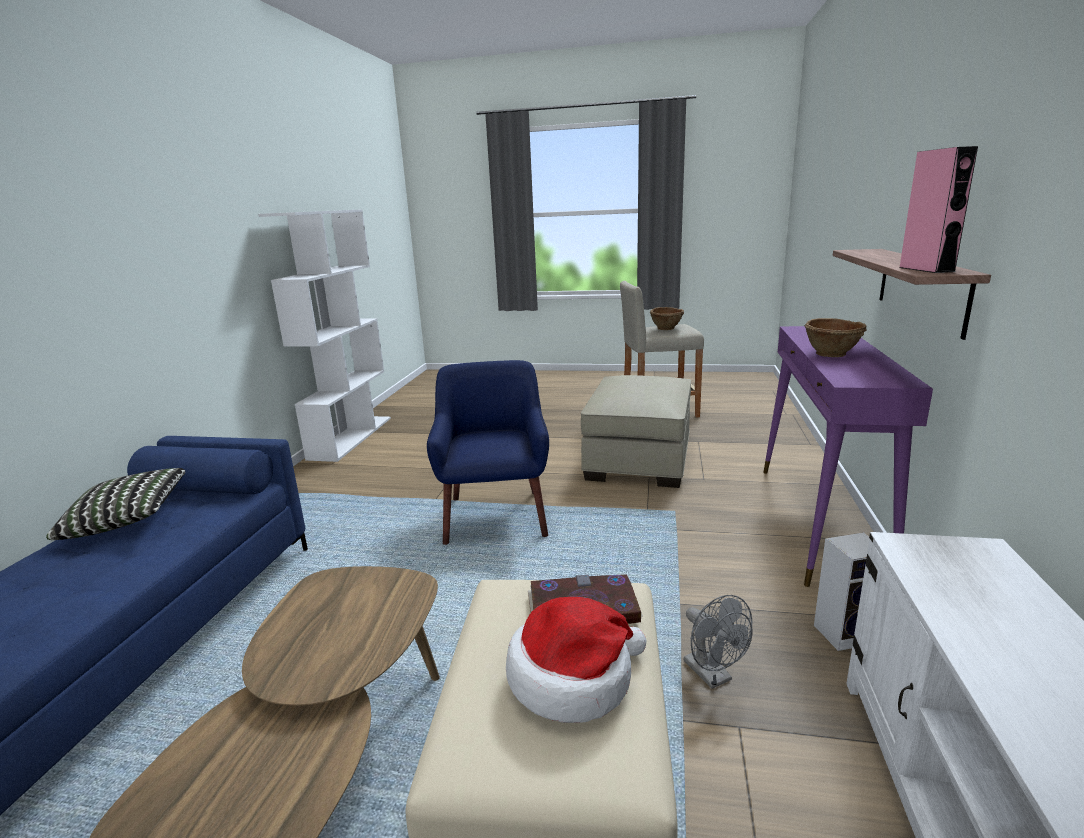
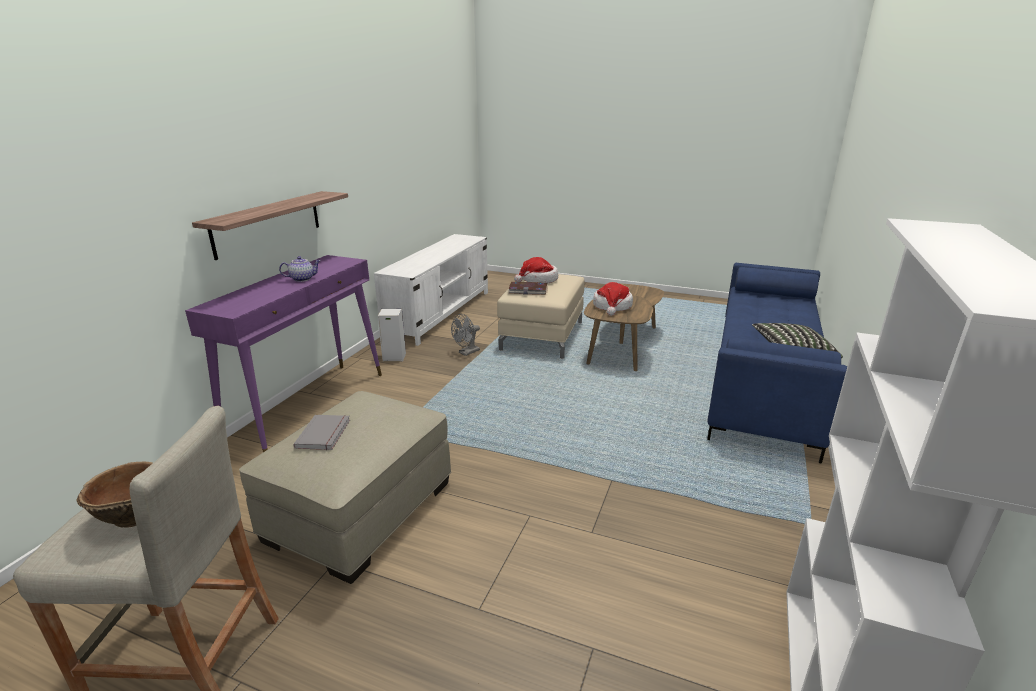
camera: 170 degrees left, 5 degrees up
(361, 618) = (612, 306): none -> hat
(495, 515) = (550, 450): blue armchair -> none
(653, 382) = (325, 434): none -> grey book
(713, 676) = (467, 352): grey fan -> grey fan turned 120 degrees counterclockwise
(832, 354) = (302, 279): brown bowl -> teapot
(926, 269) = (322, 195): pink speaker -> none

